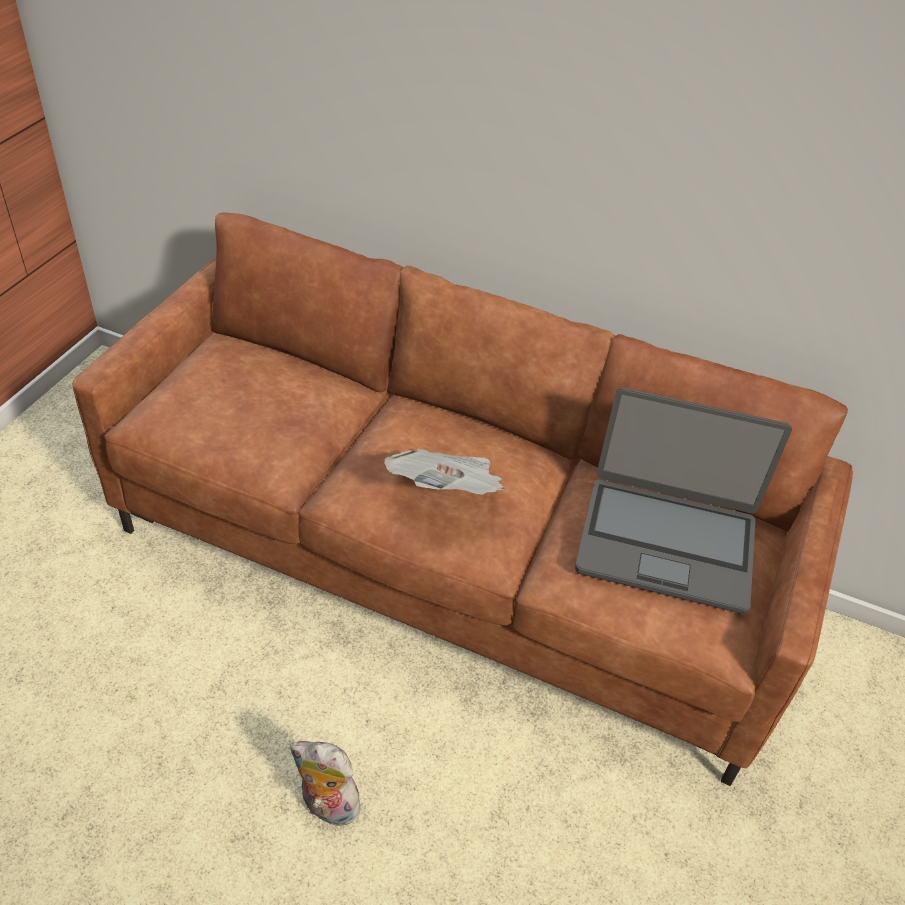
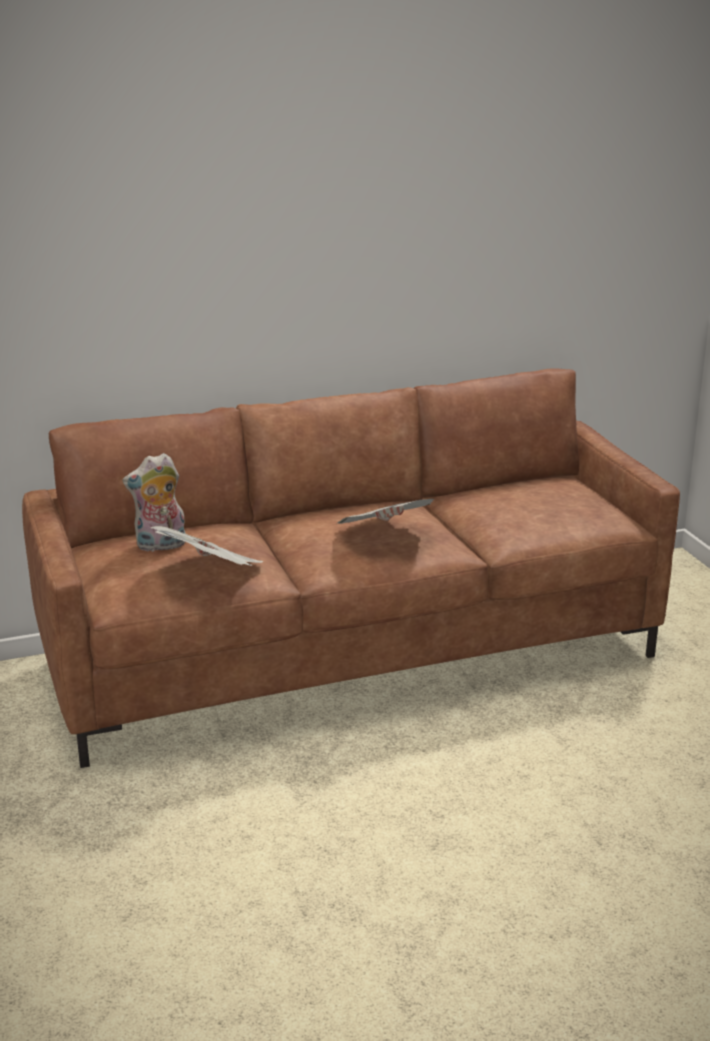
camera: 40 degrees left, 20 degrees down
(236, 439) = (210, 573): none -> newspaper
(327, 807) = (464, 798): plush toy -> plush toy (160, 546)
(666, 543) = (534, 499): laptop -> none

